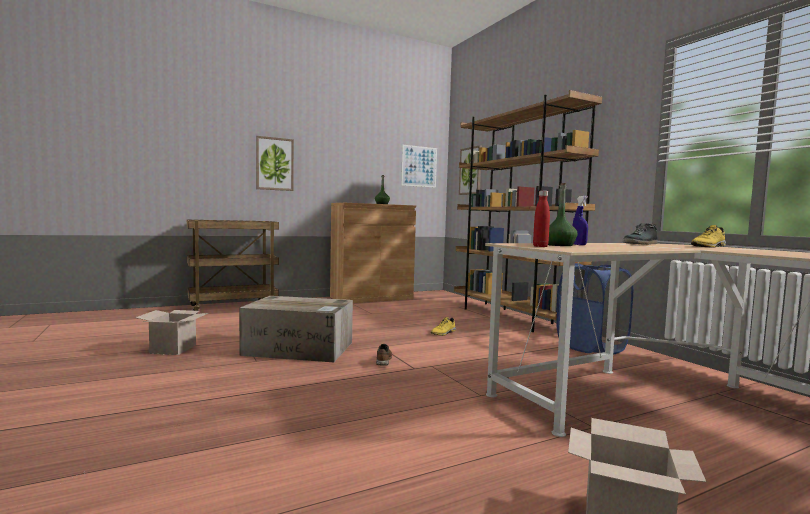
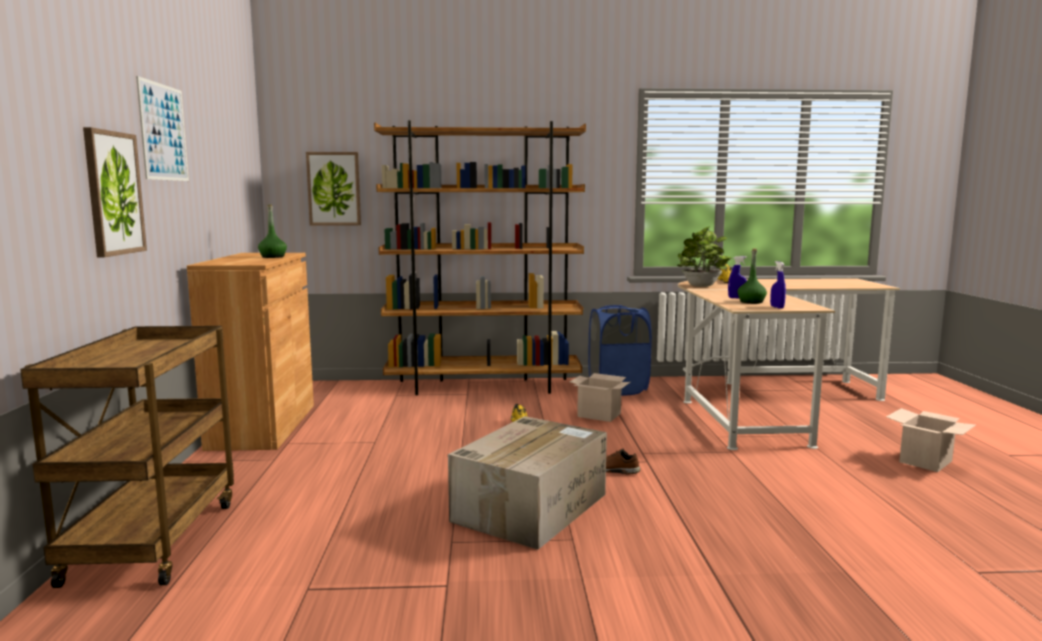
camera: 65 degrees left, 5 degrees up
(173, 349) = (461, 604): cardboard box -> cardboard box (600, 415)
(419, 166) = (244, 178): picture -> picture (163, 132)
(540, 246) = (777, 307): red bottle -> blue spray bottle
(641, 244) = (701, 286): shoe -> potted plant

